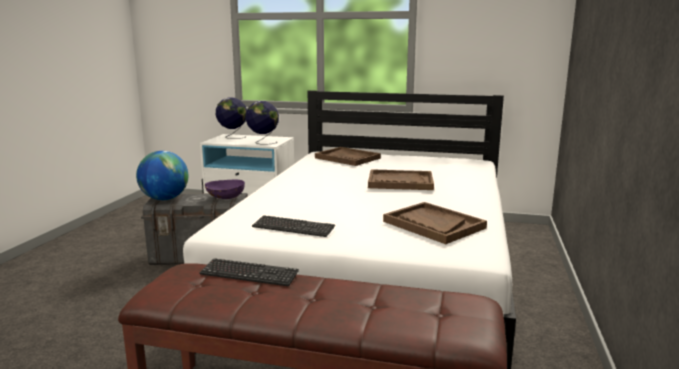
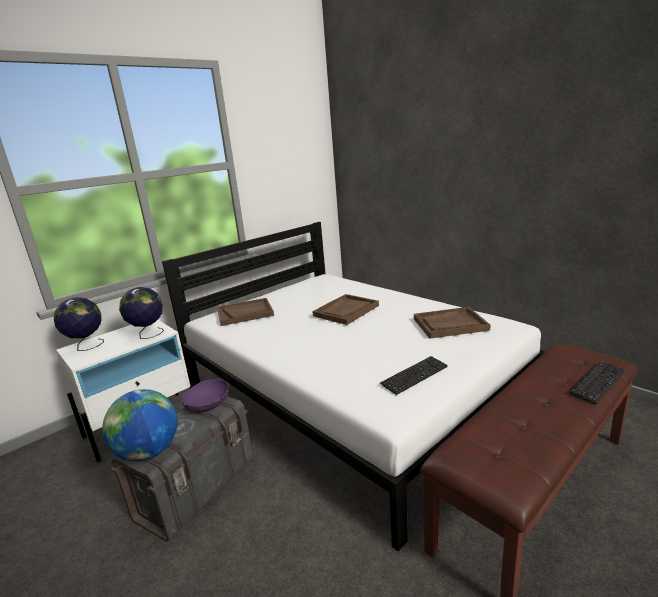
camera: 55 degrees left, 5 degrees up
(249, 274) = (490, 421): keyboard -> keyboard (598, 383)

